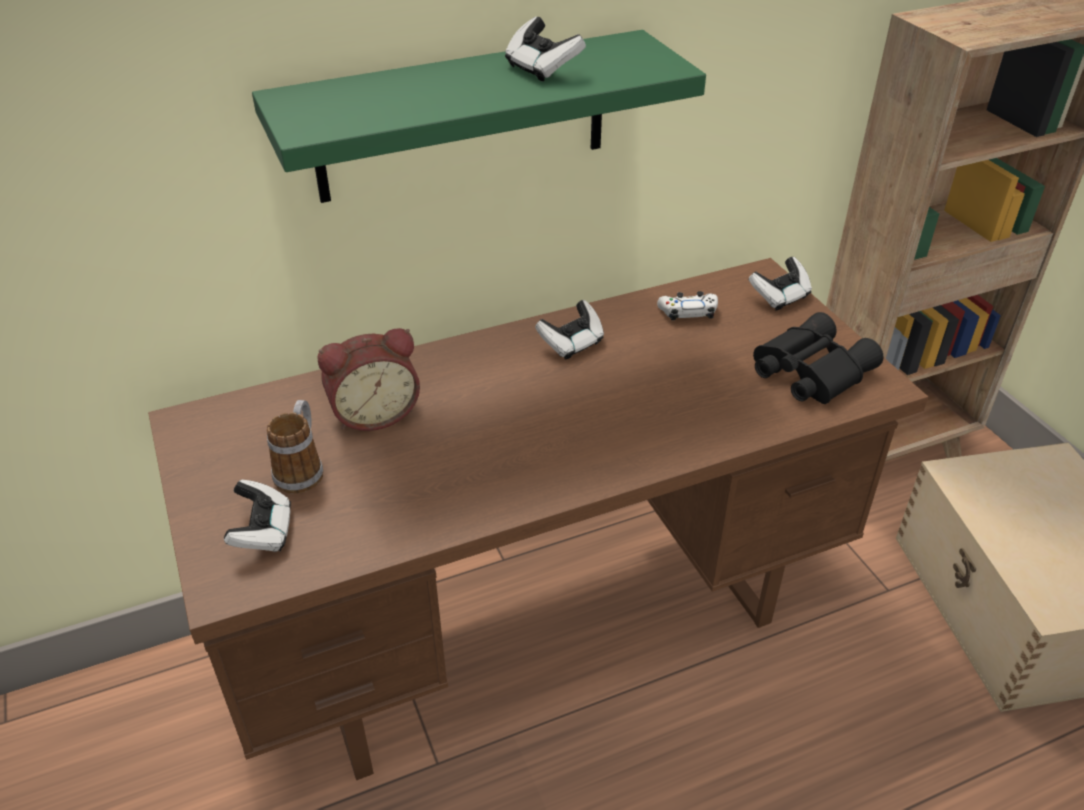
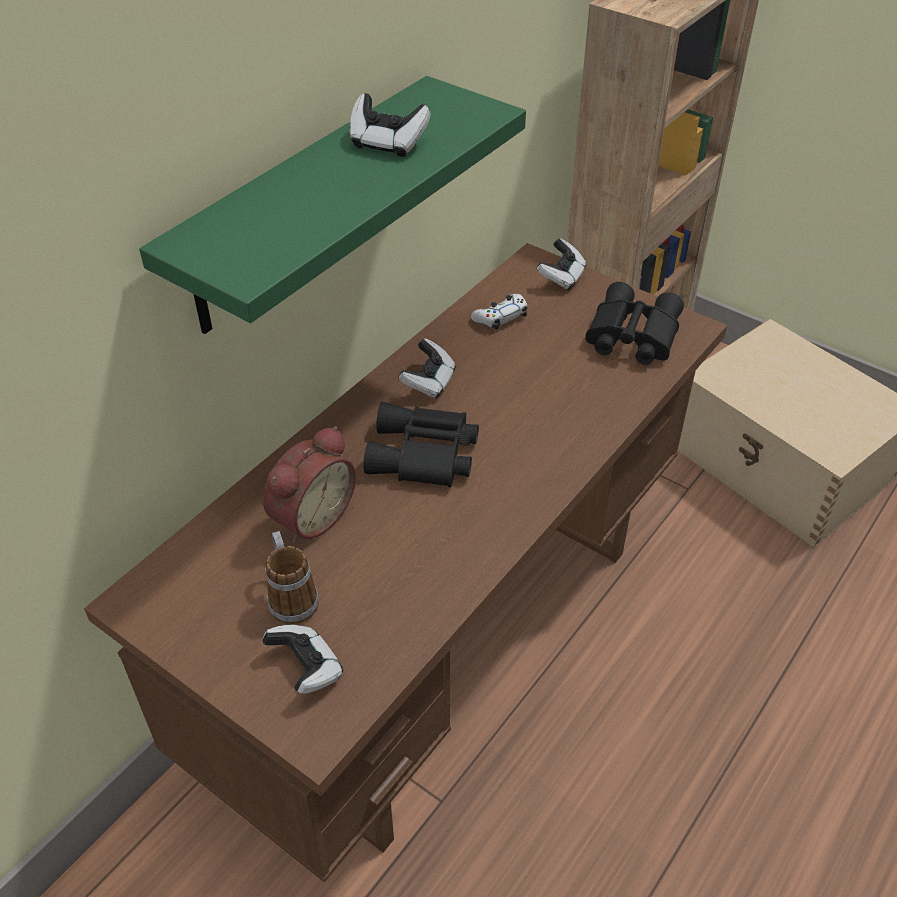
camera: 30 degrees left, 5 degrees up
(513, 403) = (424, 456): none -> black binoculars

